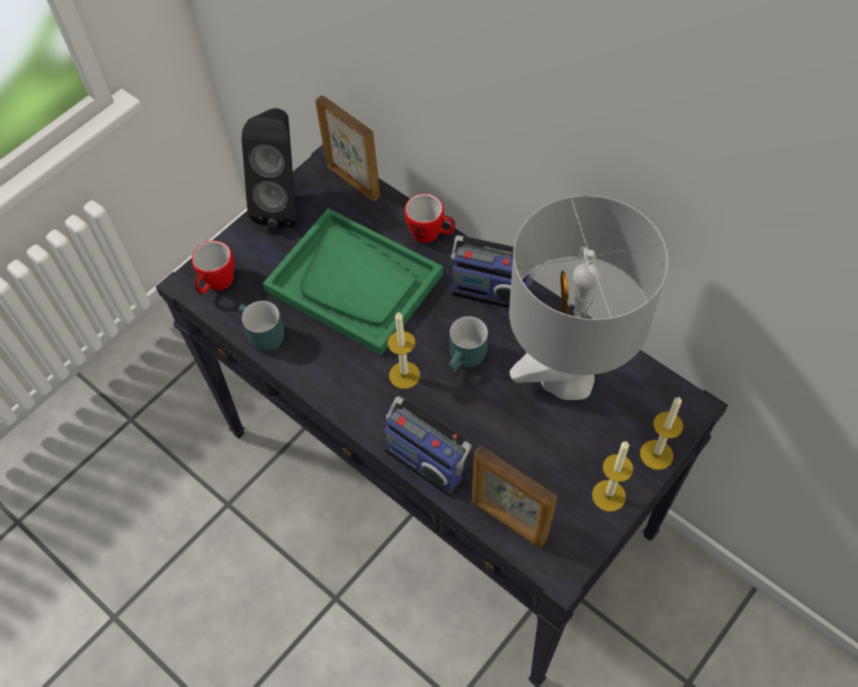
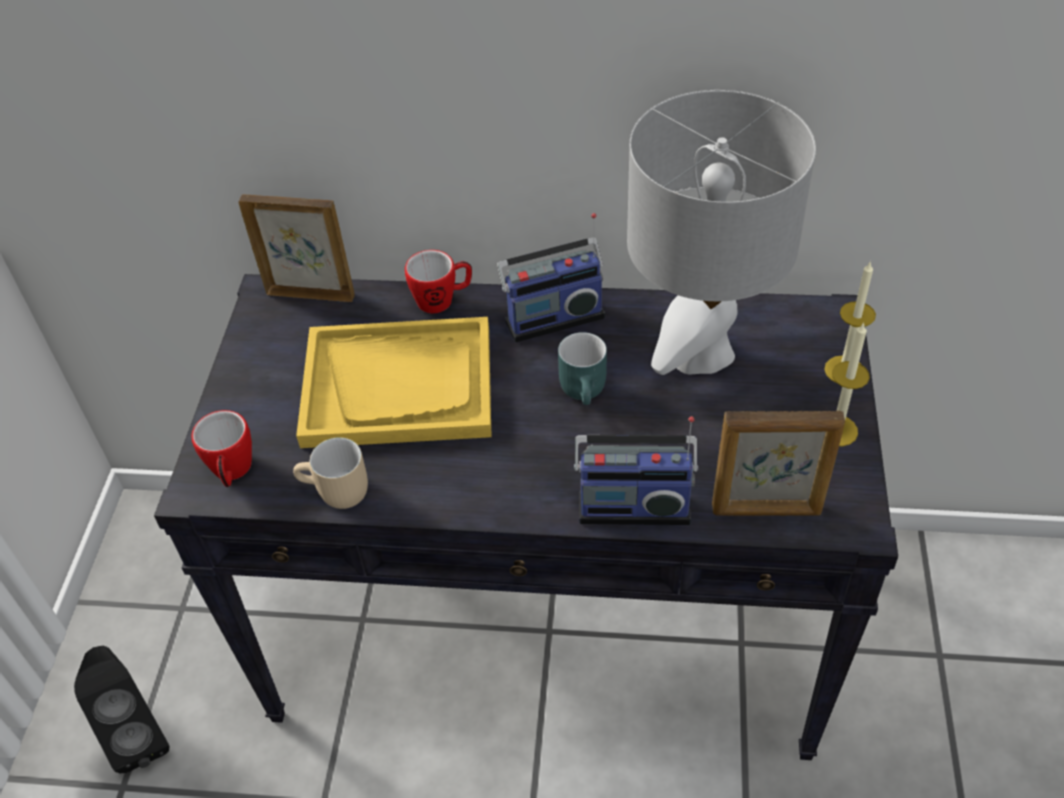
camera: 35 degrees left, 10 degrees down
(261, 336) = (335, 494): turquoise mug -> beige mug
(283, 203) = (245, 354): black speaker -> black speaker (138, 734)
(354, 282) = (399, 386): green tray -> yellow tray
(404, 375) = (534, 441): candle -> none

